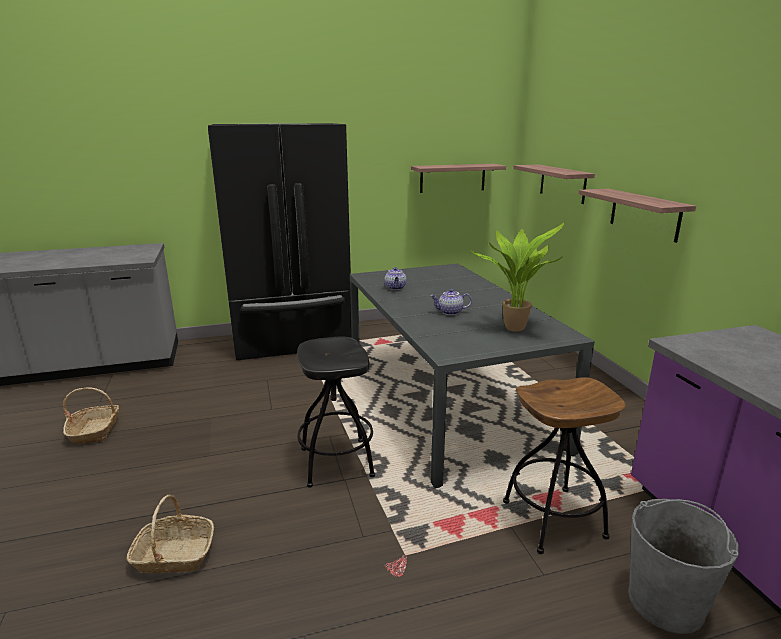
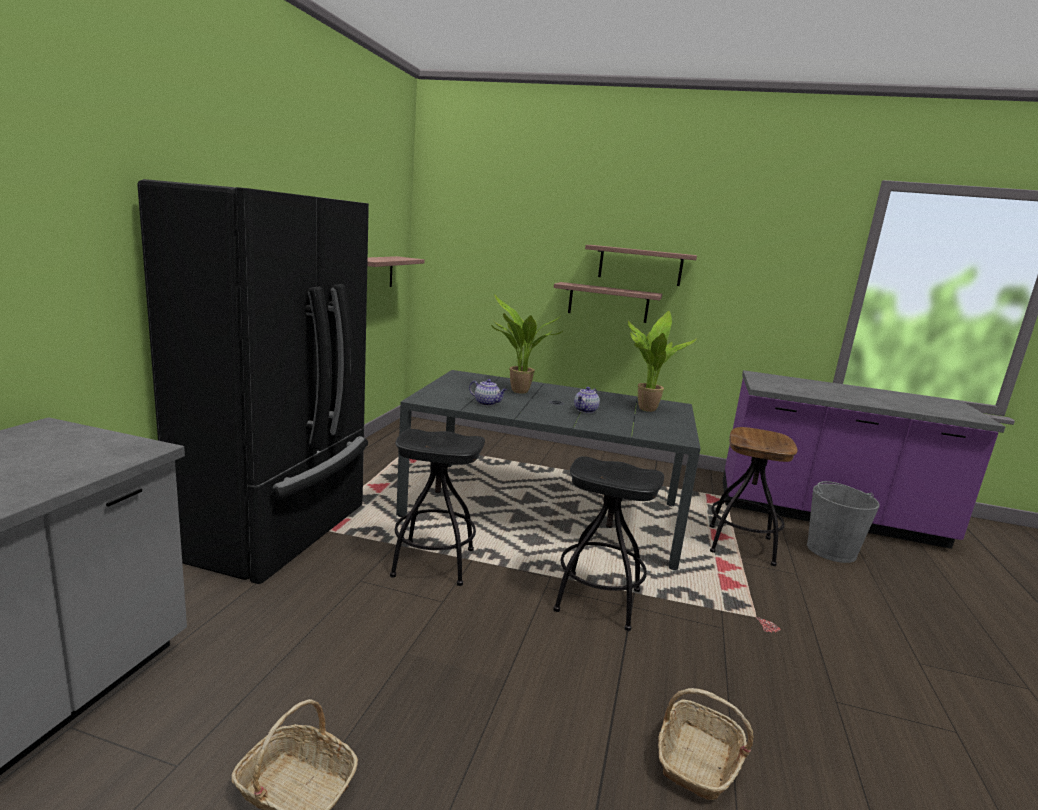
camera: 60 degrees left, 5 degrees down
(312, 390) = (433, 562): none -> black stool
(447, 287) = (517, 392): none -> potted plant
(562, 183) = (492, 278): shelf -> shelf (640, 265)

